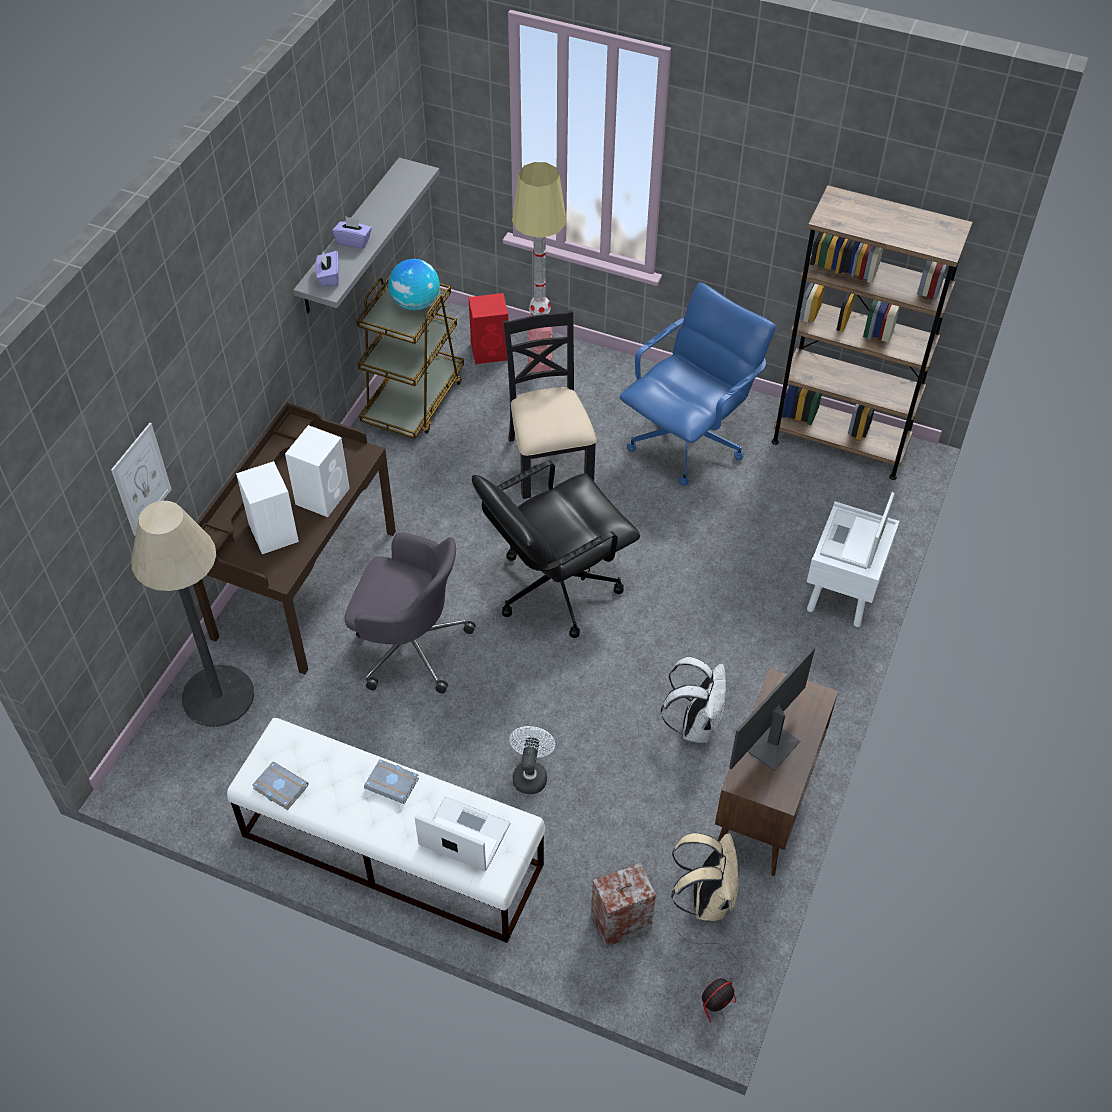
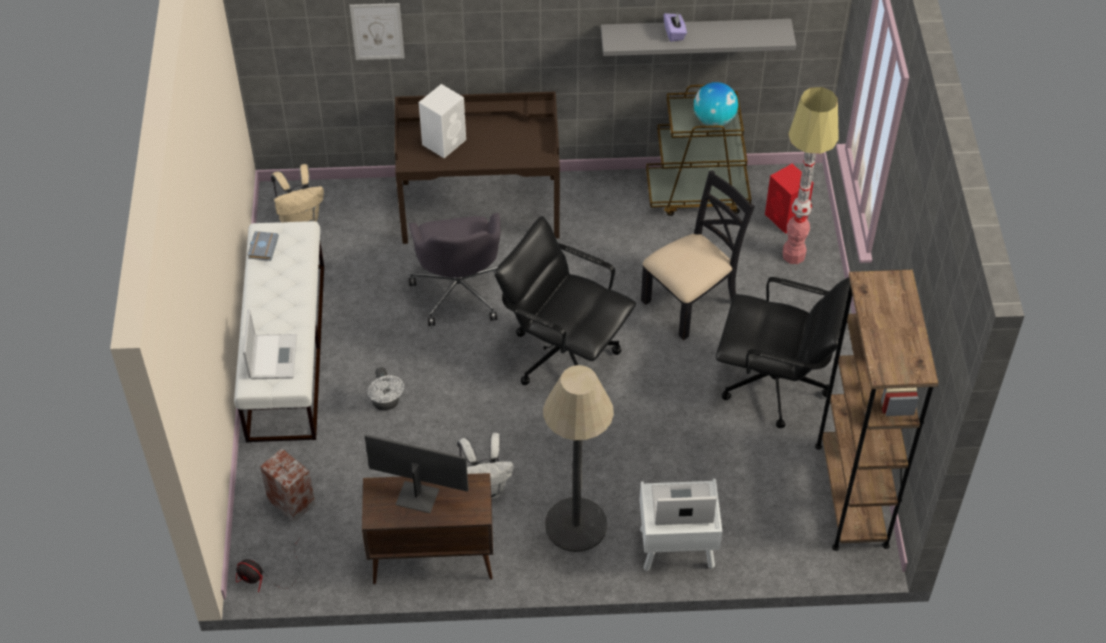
camera: 65 degrees right, 0 degrees up
(218, 696) = (359, 206): floor lamp -> floor lamp (576, 525)
(323, 495) = (493, 153): white speaker -> none
(329, 277) = (626, 36): purple tissue box -> none
(393, 783) = (295, 303): grey book -> none
(530, 774) = (386, 403): white fan -> white fan turned 90 degrees clockwise
(688, 442) = (775, 385): blue office chair -> black office chair
(705, 898) = (334, 547): beige backpack -> beige backpack (300, 220)

